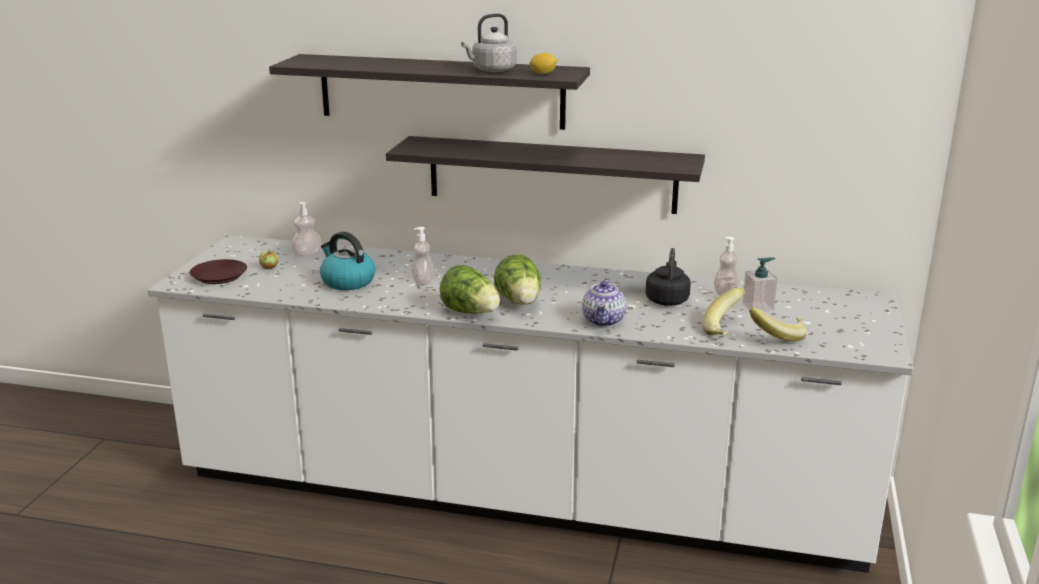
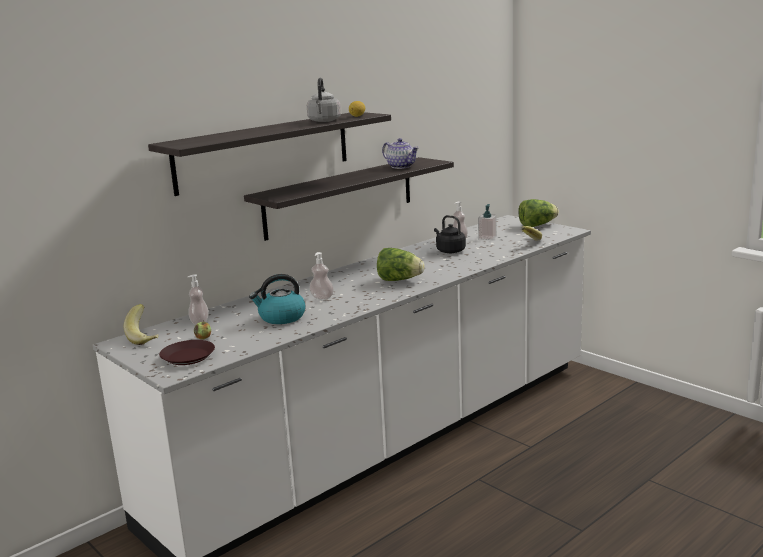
camera: 55 degrees left, 5 degrees down
(471, 312) = (395, 294): lettuce -> lettuce (537, 225)
(604, 321) = (457, 268): teapot -> teapot (401, 166)
(726, 329) = (505, 248): banana -> banana (146, 337)

